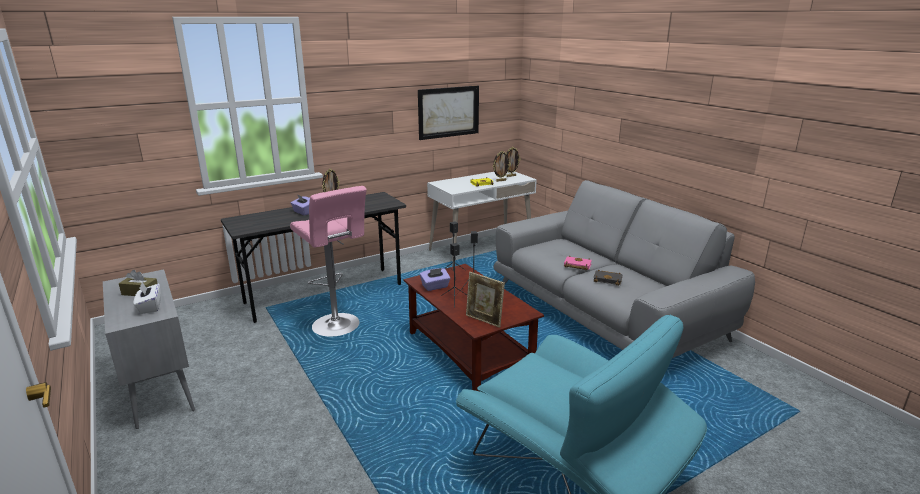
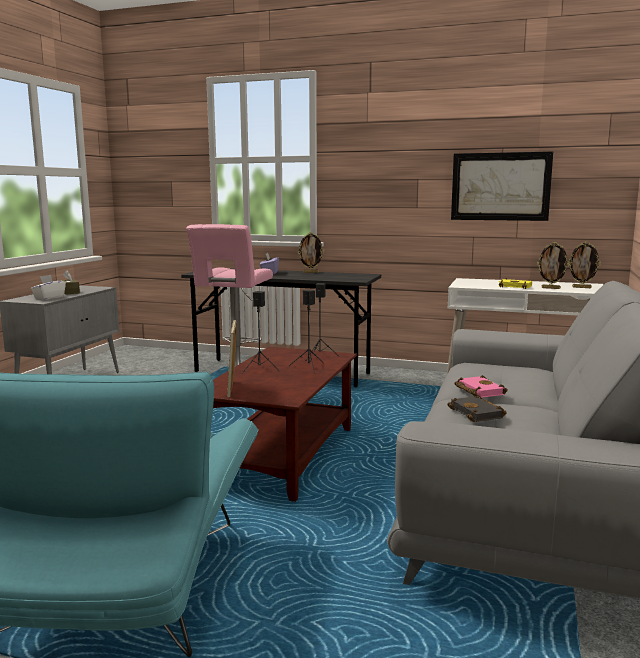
camera: 50 degrees right, 10 degrees down
(435, 287) = (274, 357): purple tissue box -> none

